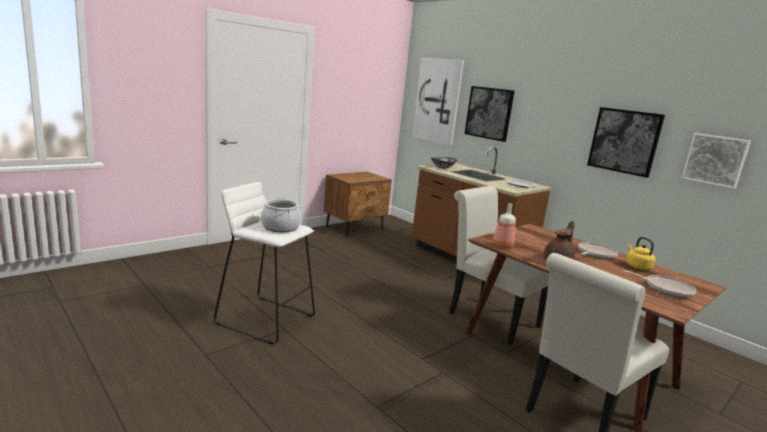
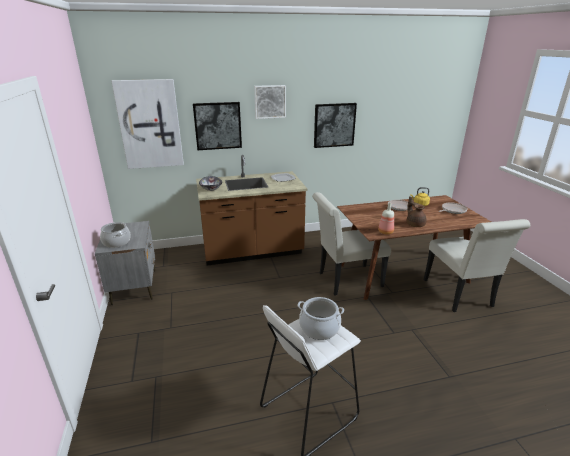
camera: 60 degrees left, 10 degrees up
(347, 176) = (116, 242): none -> cooking pot
(355, 228) = (135, 286): brown nightstand -> grey nightstand
(715, 160) = (384, 124): picture -> picture (270, 101)

